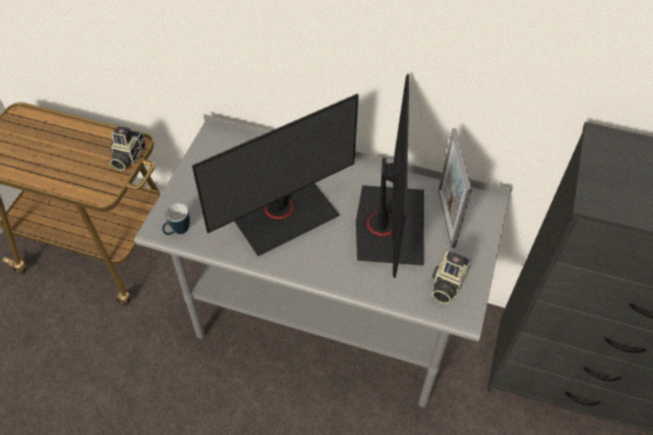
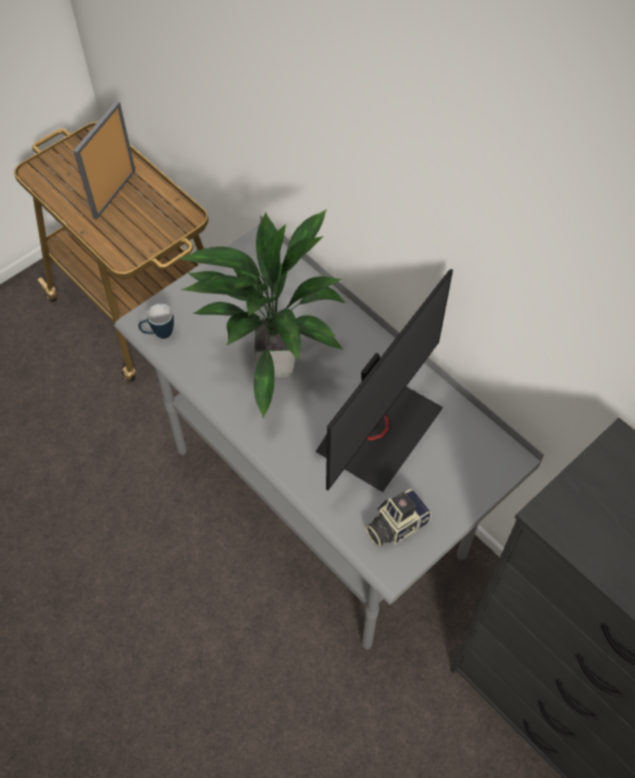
camera: 30 degrees right, 5 degrees up
(127, 156) = (170, 228): camera -> none
(282, 214) = (274, 364): monitor -> potted plant
(446, 217) = (448, 451): picture frame -> picture frame (114, 194)

